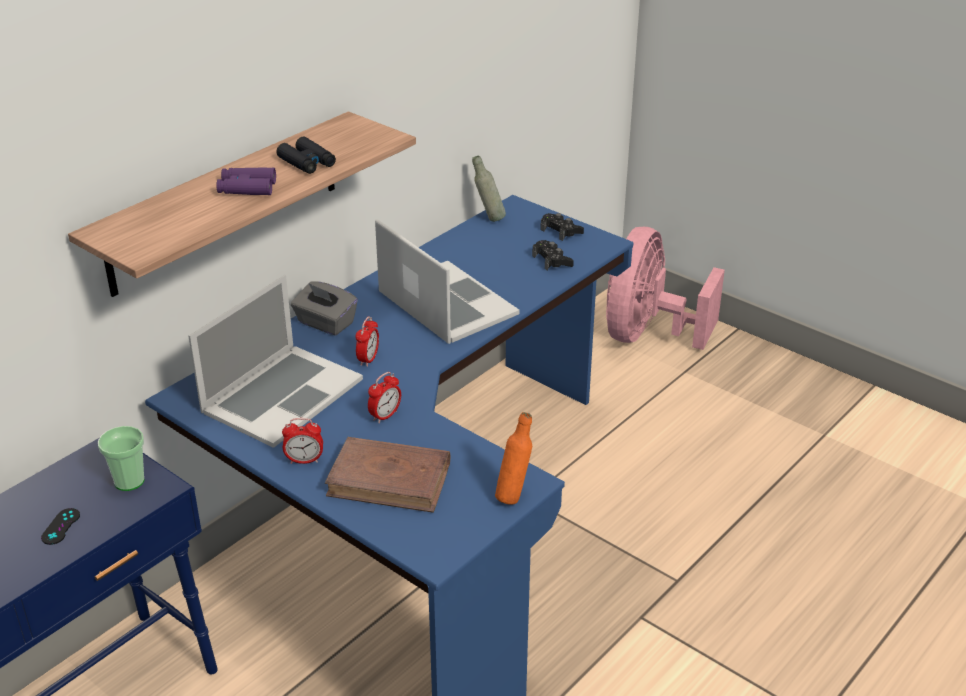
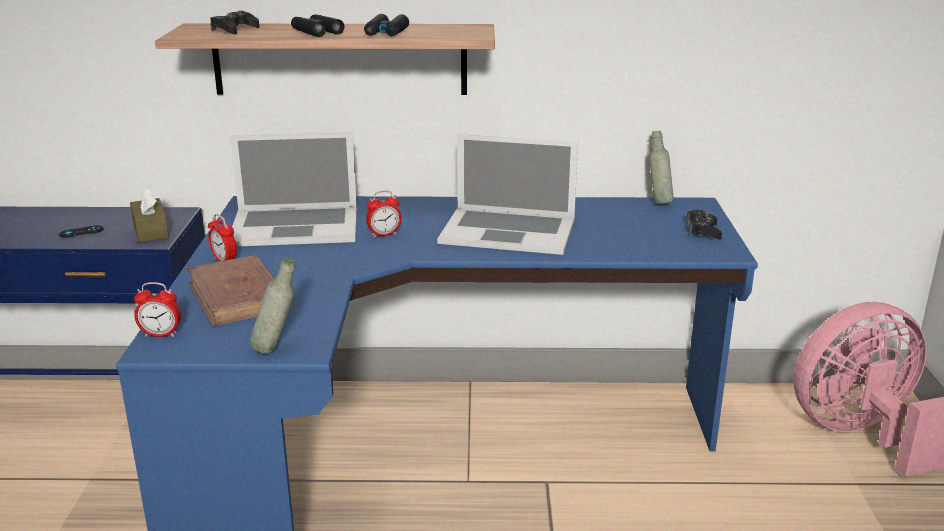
camera: 50 degrees right, 10 degrees down
(129, 481) = (151, 230): cup -> brown tissue box
(247, 188) = (317, 32): purple binoculars -> black binoculars
(325, 323) = (406, 207): grey tissue box -> none
(385, 416) = (319, 265): alarm clock -> alarm clock (161, 334)
(446, 303) = (508, 231): laptop -> laptop turned 90 degrees clockwise
(514, 495) = (277, 350): orange bottle -> grey bottle
(552, 260) = (651, 243): black game controller -> black game controller (234, 29)

